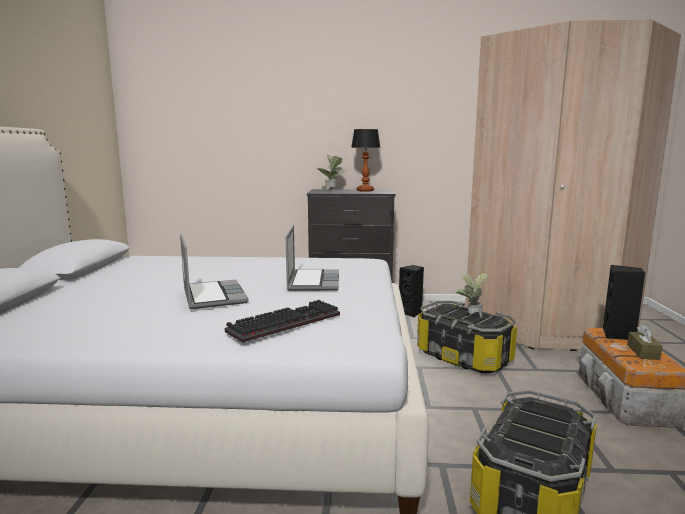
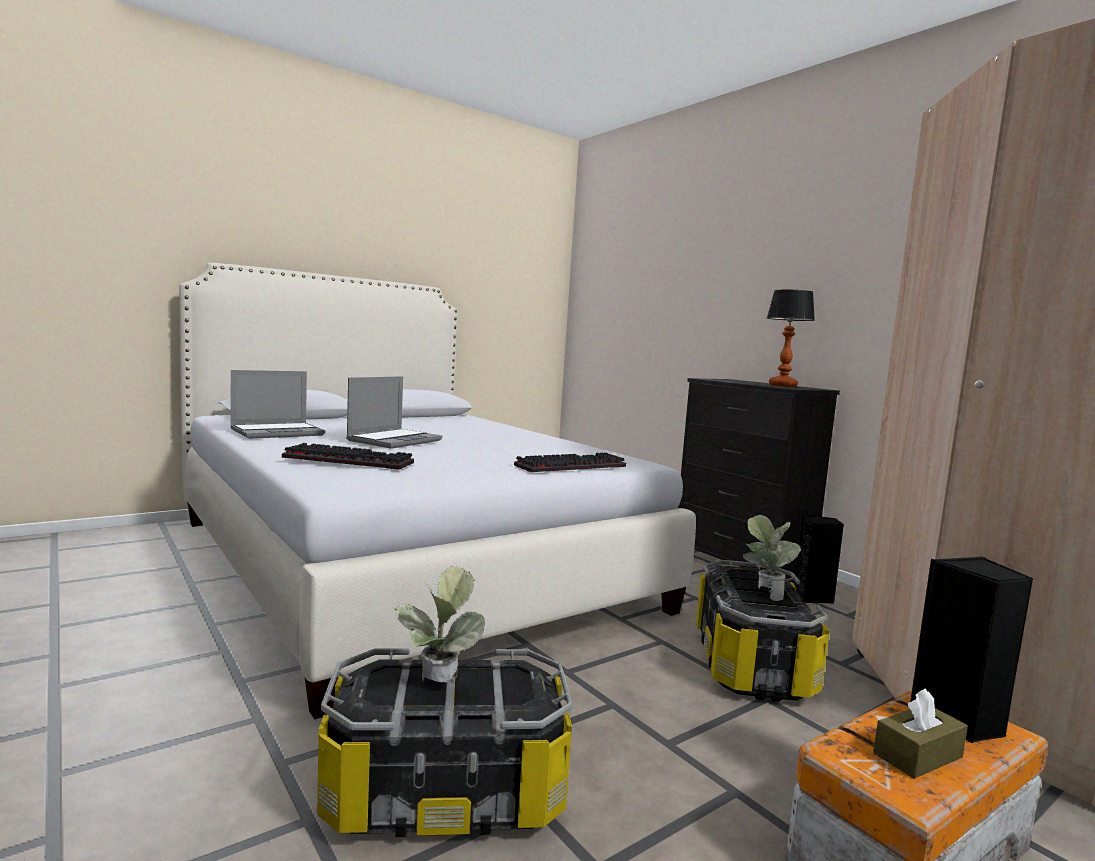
camera: 50 degrees right, 5 degrees down
(313, 281) = (505, 456): laptop -> laptop (278, 432)
(332, 190) = (742, 381): potted plant -> potted plant (437, 688)
(363, 275) = (571, 466): none -> keyboard

